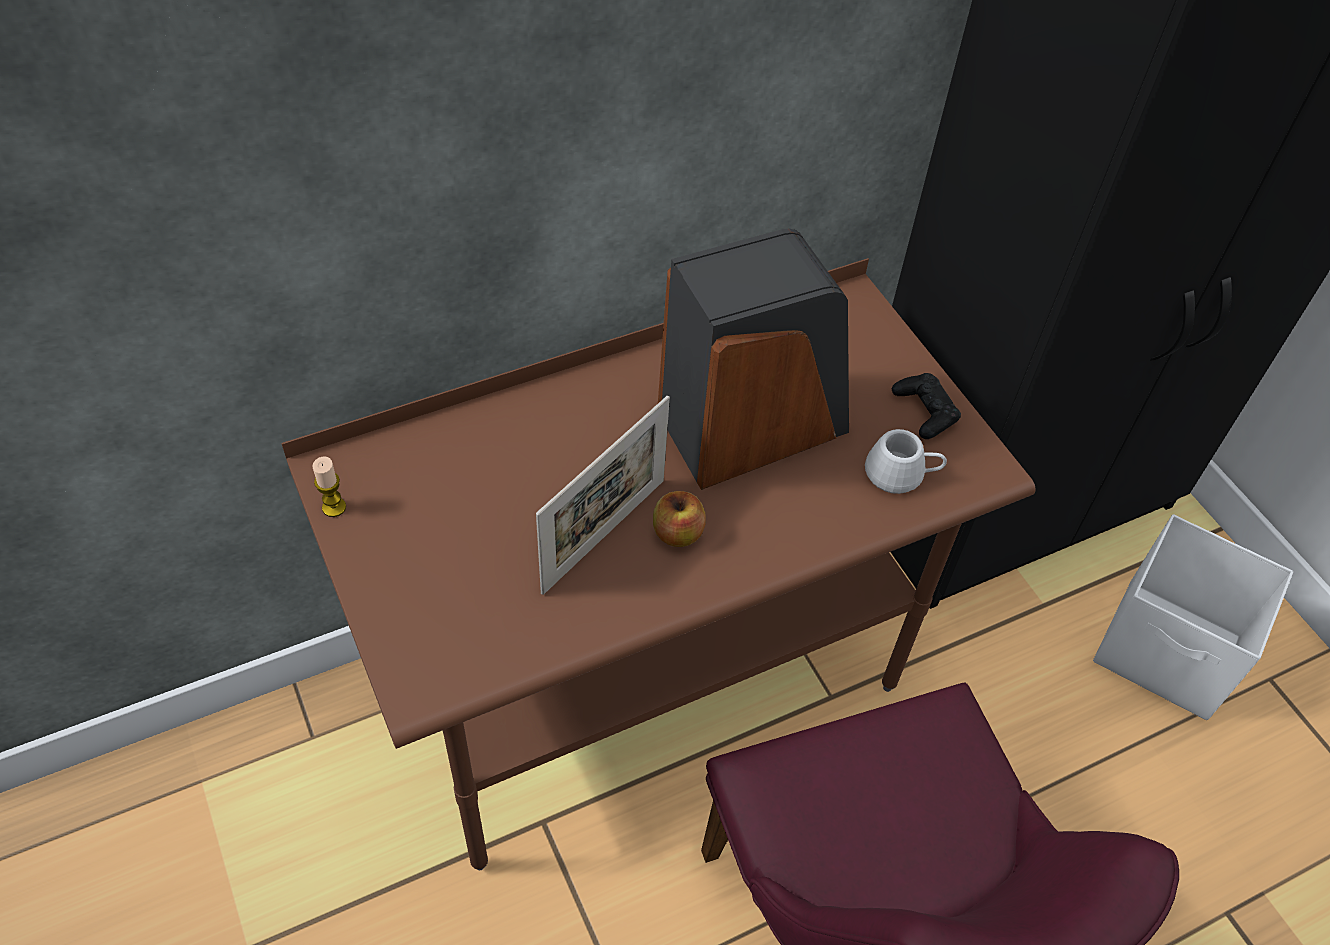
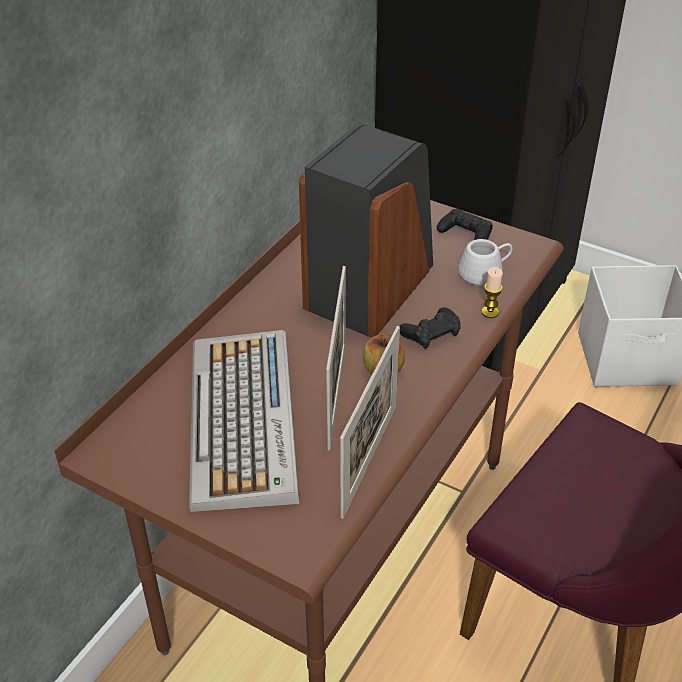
camera: 30 degrees left, 10 degrees down
(334, 507) = (127, 475): candle -> candle (490, 312)
(487, 511) = (244, 421): none -> keyboard
(572, 629) = (369, 459): none -> picture frame
(769, 517) = (431, 333): none -> black game controller

